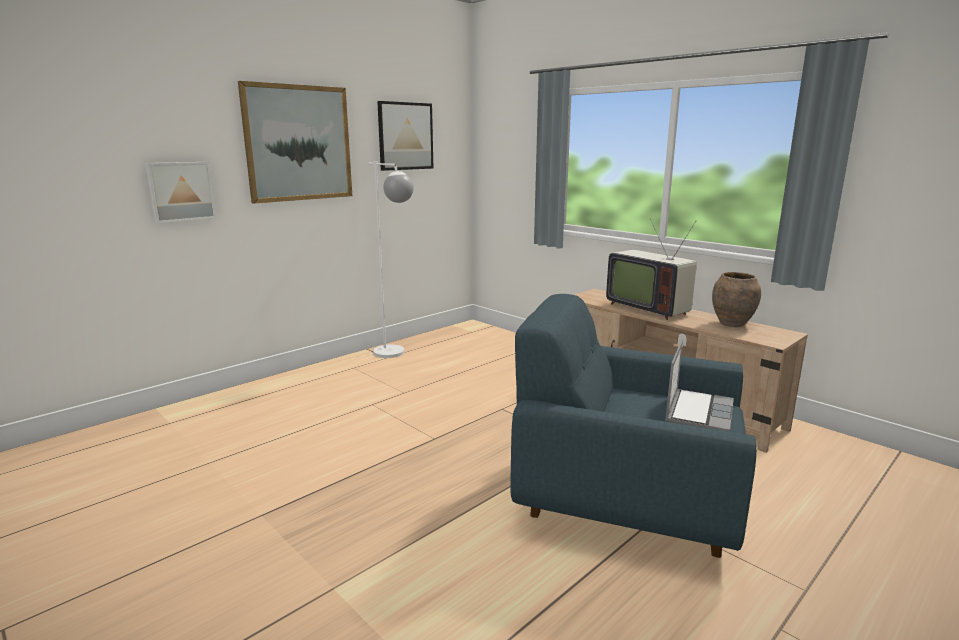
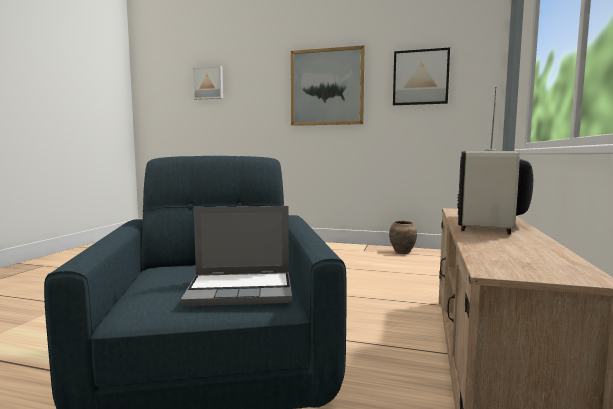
camera: 60 degrees right, 10 degrees down
(180, 191) = (254, 117): picture -> picture (208, 83)
(396, 355) = (372, 251): white floor lamp -> none
(732, 324) = (530, 250): brown vase -> brown vase (402, 252)

